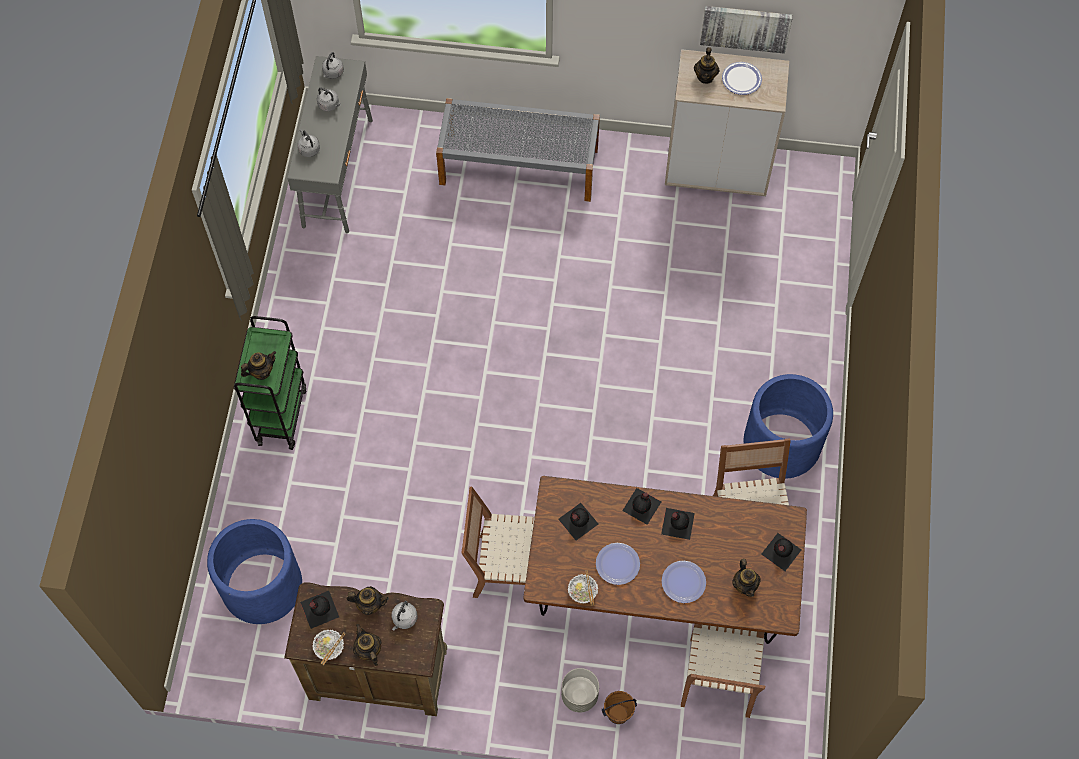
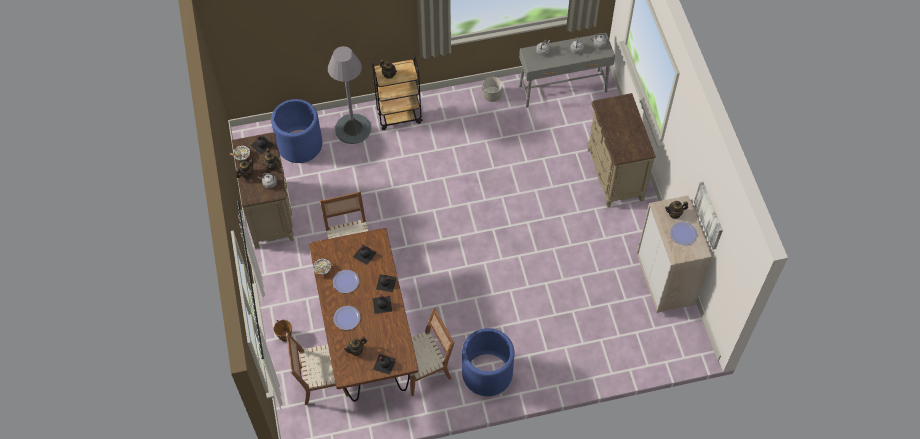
camera: 70 degrees right, 5 degrees down
(269, 493) = (353, 129): none -> grey floor lamp
(281, 416) = (400, 118): green cart -> brown cart
(519, 165) = (613, 175): grey bench -> beige dresser
(579, 695) = (289, 313): grey planter -> grey planter (492, 95)

